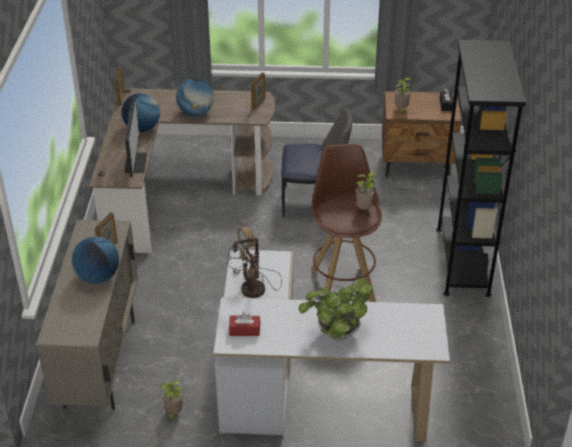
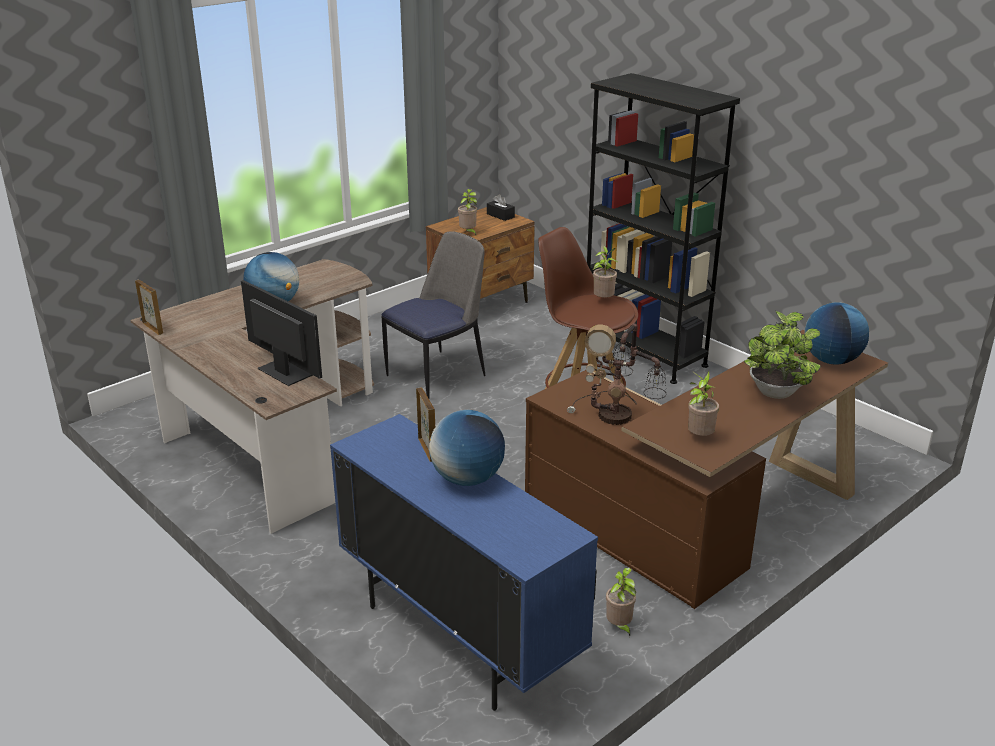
camera: 45 degrees left, 10 degrees down
(100, 362) = (458, 637): beige cabinet -> blue cabinet
(142, 128) = (233, 341): globe -> globe (831, 360)
(244, 330) = (699, 437): red tissue box -> potted plant
(258, 104) = (332, 272): picture frame -> none
(307, 390) = (700, 521): white desk -> brown desk

